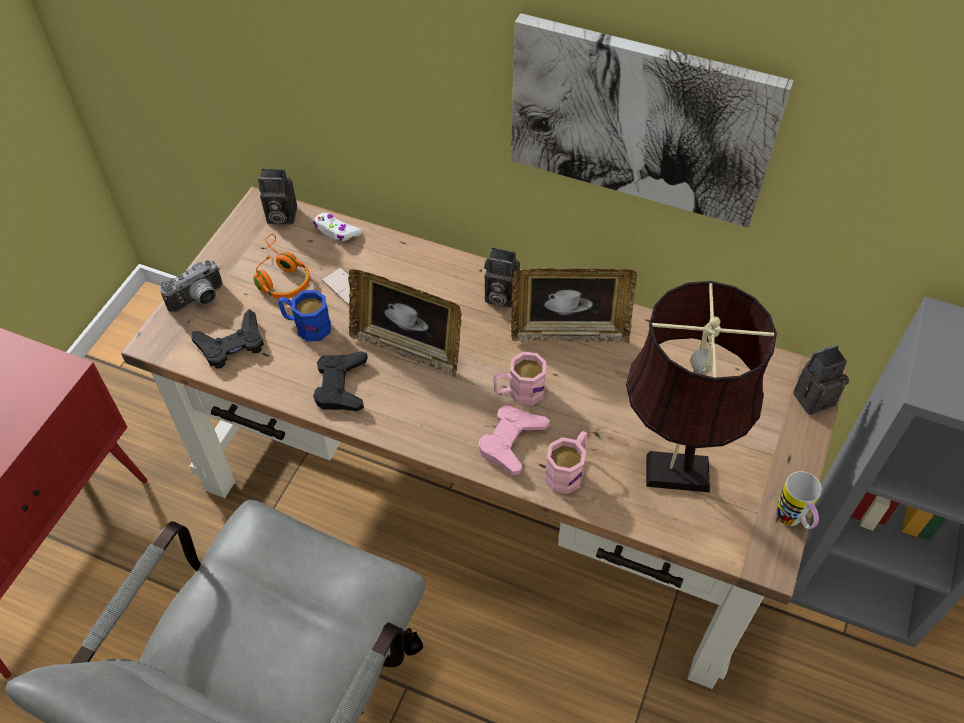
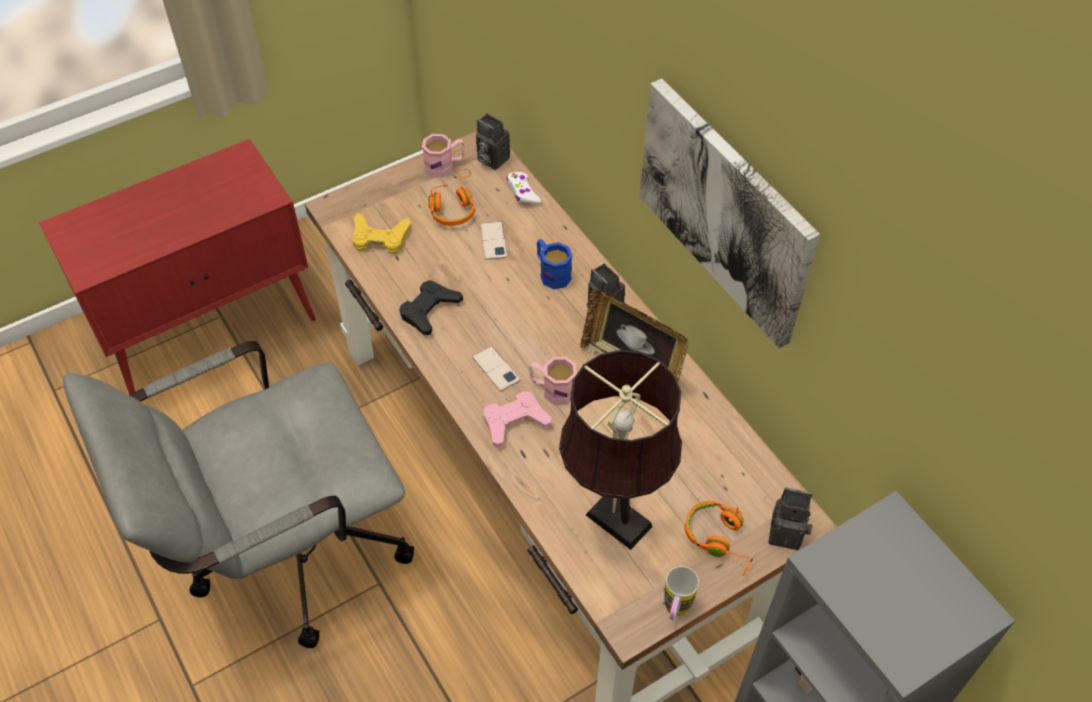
camera: 35 degrees right, 0 degrees up
(199, 301) = (384, 194): camera -> none
(232, 344) = (380, 238): black game controller -> yellow game controller
(306, 326) = (441, 253): blue mug -> blue mug (551, 272)
(407, 348) = (499, 310): picture frame -> none
(451, 403) = (496, 369): none -> phone
(568, 470) = (537, 467): pink mug -> pink mug (445, 166)
(770, 436) = (720, 539): none -> orange headphones

